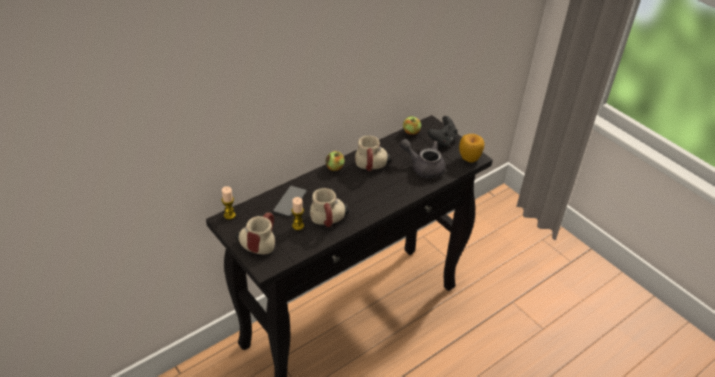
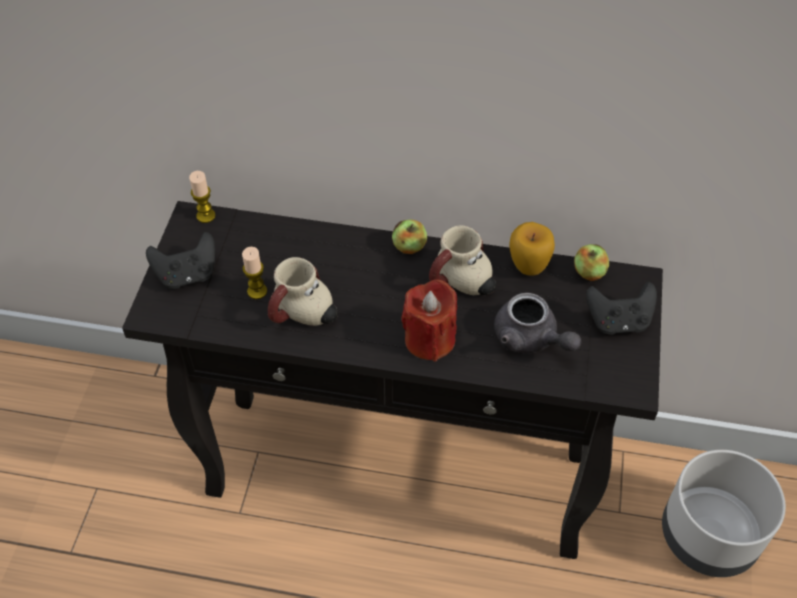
camera: 50 degrees right, 10 degrees up
(257, 242) = (187, 275): mug -> black game controller
(290, 202) = (292, 252): phone -> none
(390, 192) = (429, 339): none -> red candle
(423, 167) = (531, 339): grey teapot -> grey teapot turned 150 degrees clockwise
(469, 159) = (618, 381): apple -> apple (528, 267)
(484, 241) = (708, 535): none -> grey planter

